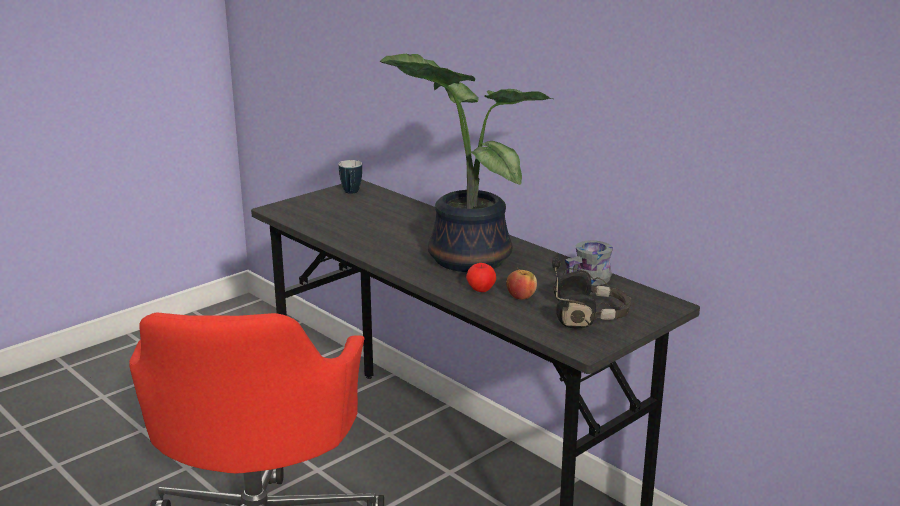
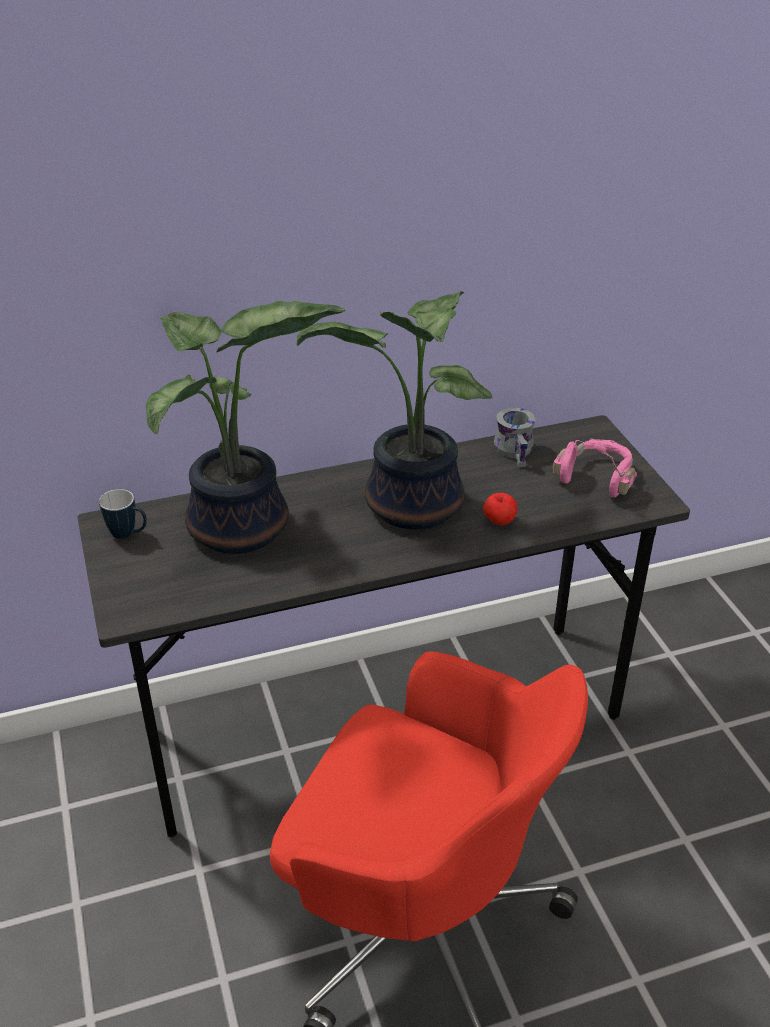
camera: 65 degrees left, 15 degrees up
(383, 218) = (241, 531): none -> potted plant
(521, 296) = (530, 501): apple -> none
(589, 317) = (596, 478): black headphones -> pink headphones

